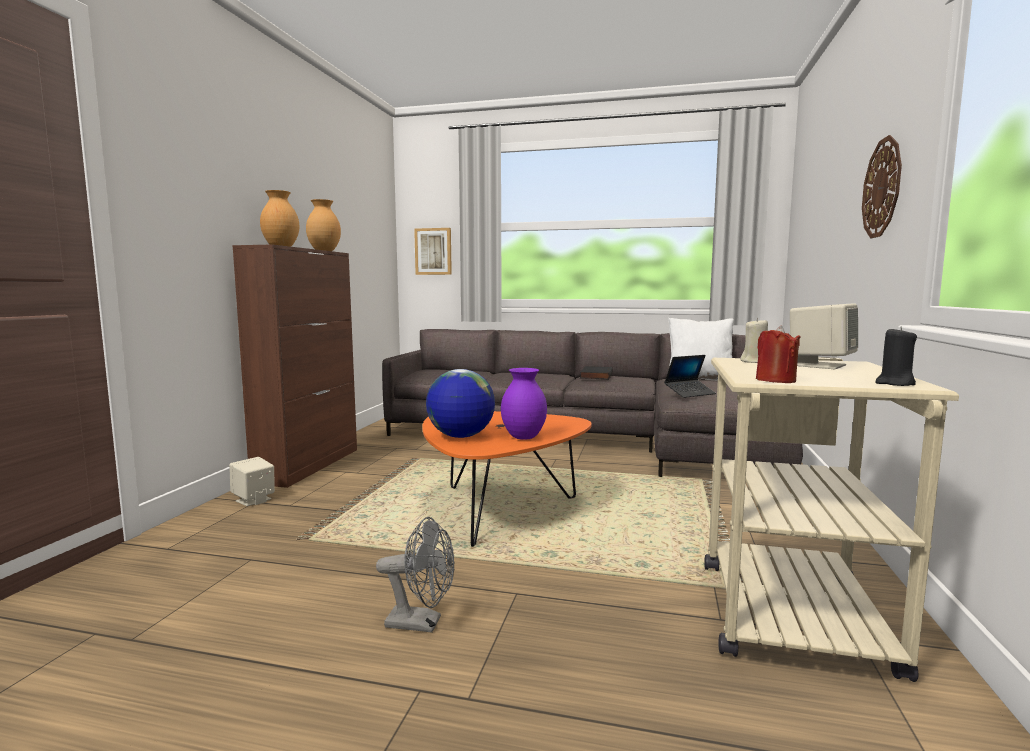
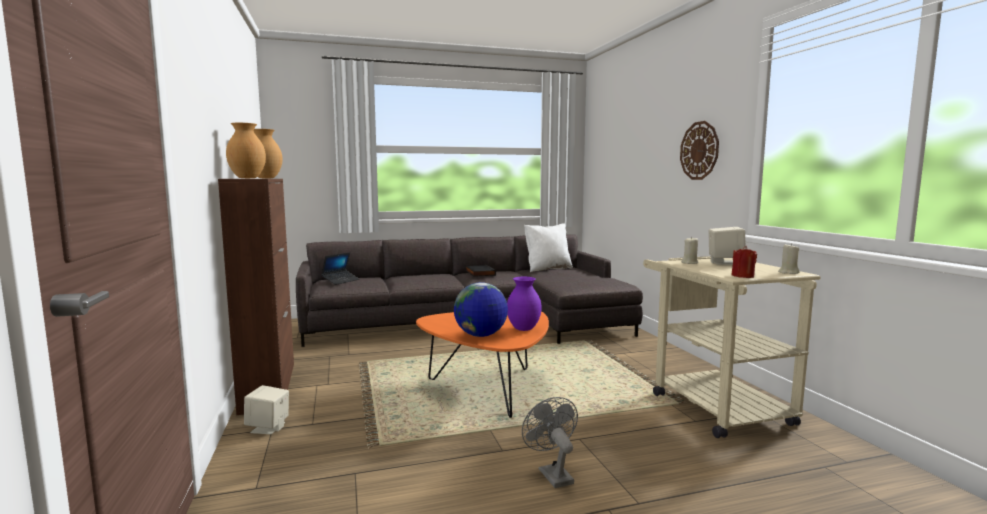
camera: 30 degrees left, 0 degrees up
(422, 623) = (552, 474): grey fan -> grey fan turned 90 degrees counterclockwise
(433, 251) = (304, 169): picture -> none
(689, 393) = (566, 281): laptop -> laptop (340, 281)
(894, 383) = (788, 272): black candle -> beige candle

